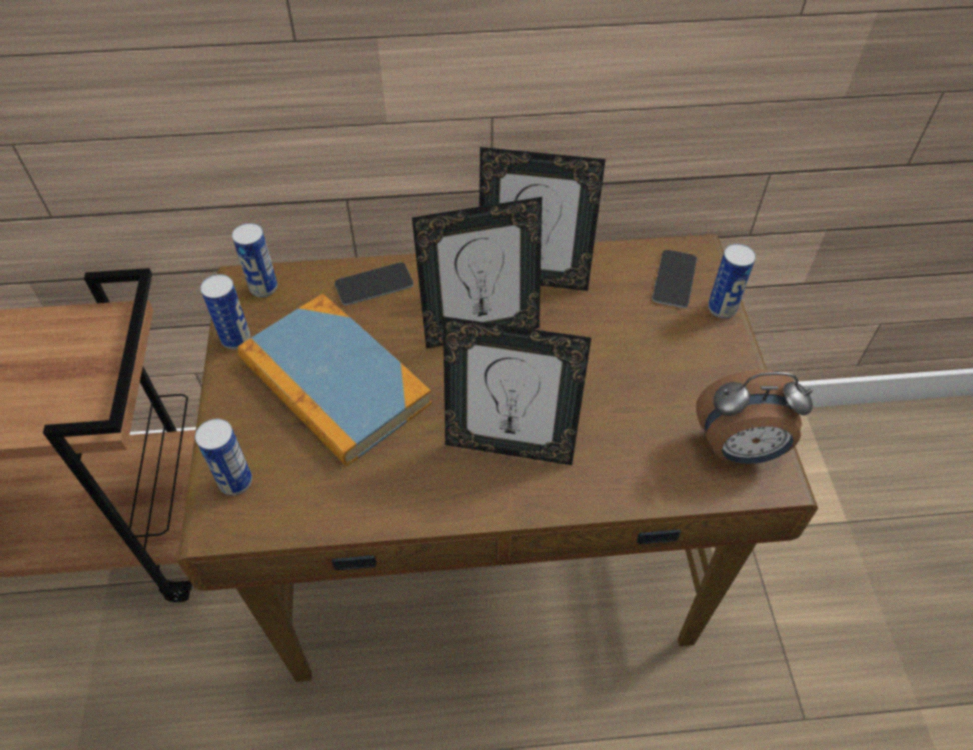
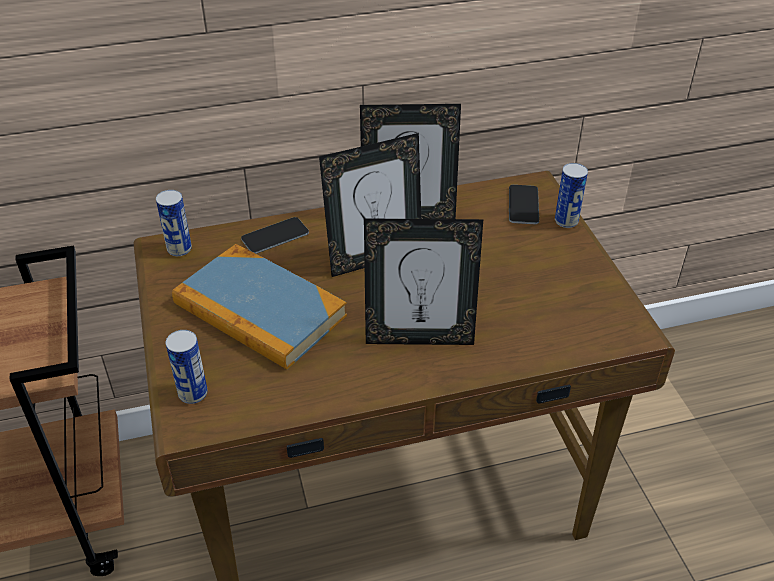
camera: 10 degrees left, 10 degrees down
(236, 339) = (165, 289): can -> none
(739, 450) = (604, 317): alarm clock -> none

